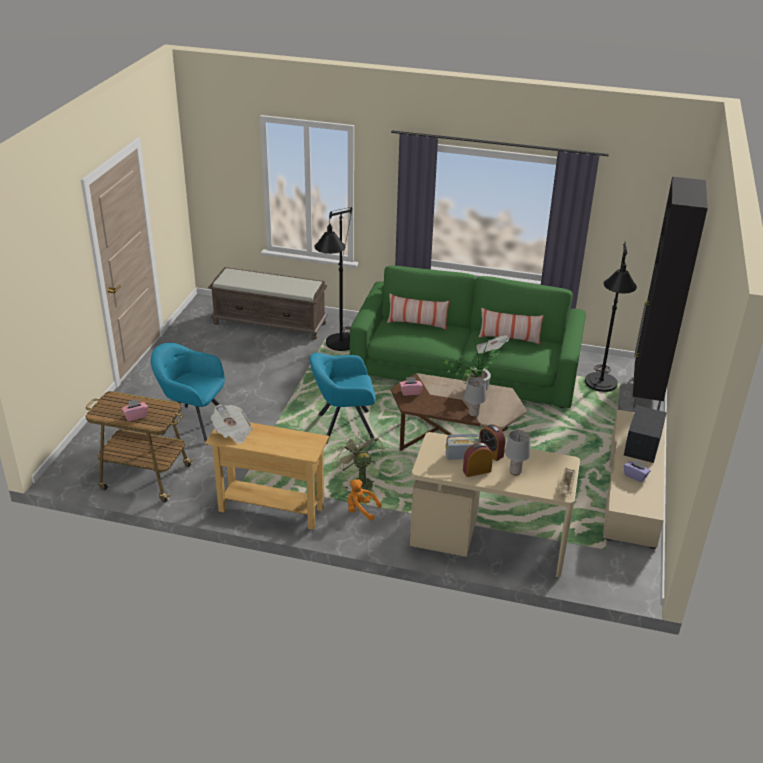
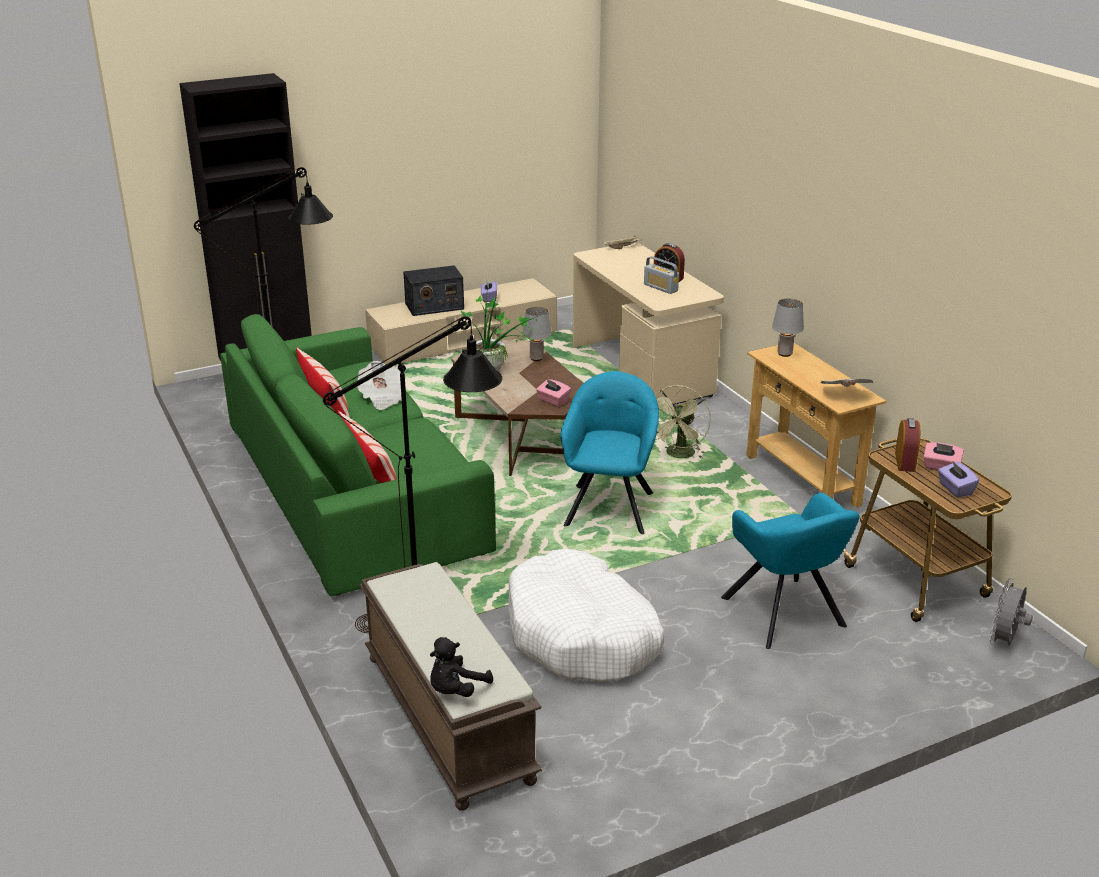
camera: 130 degrees left, 5 degrees down
(78, 468) = (1004, 642): none -> grey fan
(118, 406) = (955, 489): none -> purple tissue box
(236, 272) = (456, 690): none -> black plush toy
(265, 369) = (582, 635): none -> white dog bed
(343, 428) = (609, 507): turquoise armchair -> turquoise armchair turned 120 degrees counterclockwise
(361, 510) = (714, 437): orange plush toy -> none
(490, 452) = (632, 280): alarm clock -> alarm clock (905, 461)
(515, 472) = (640, 266): grey table lamp -> grey table lamp (785, 354)

